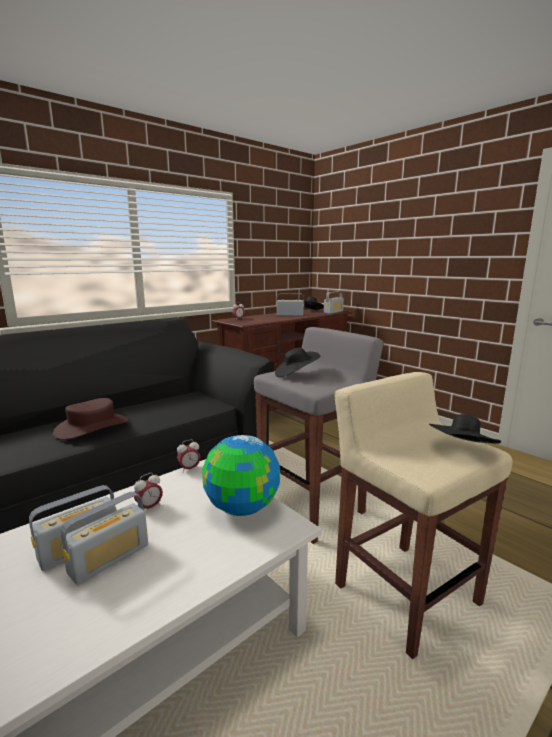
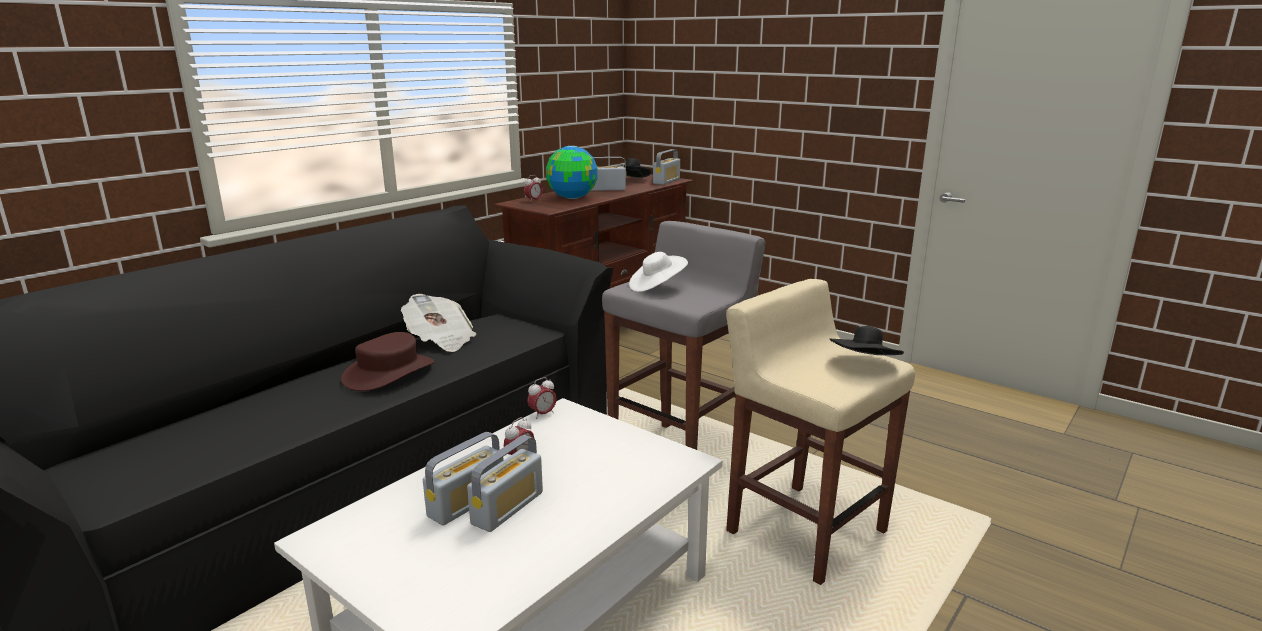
camera: 10 degrees left, 5 degrees up
(145, 406) = (440, 340): none -> newspaper
(242, 508) = (628, 449): globe -> globe (572, 198)
(296, 375) = (657, 287): black hat -> white hat

